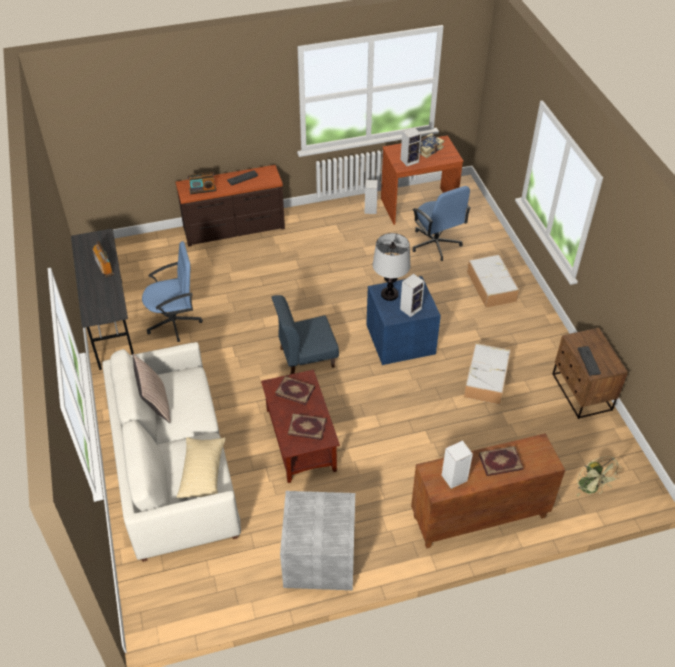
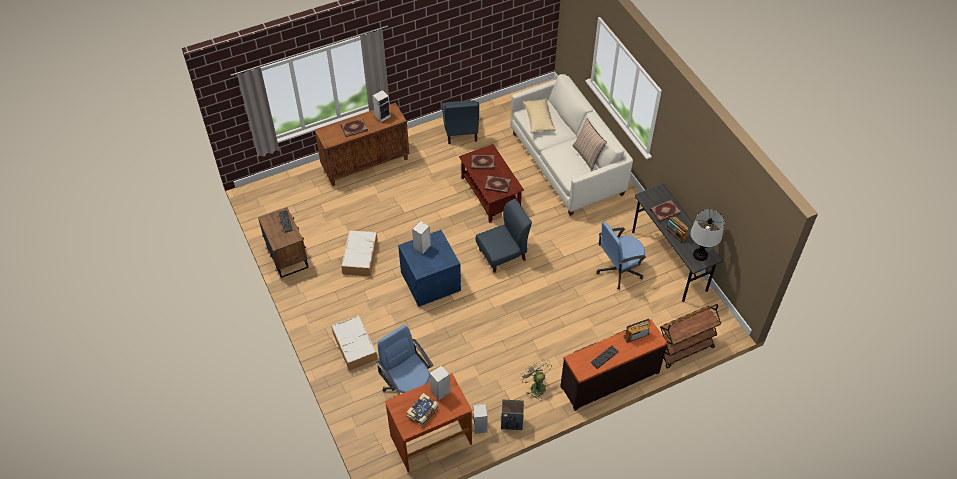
camera: 170 degrees right, 5 degrees up
(102, 292) = (664, 211): none -> book
(148, 241) = (683, 349): none -> brown cart
(320, 556) = (460, 131): grey storage box -> blue chair
(339, 208) = (512, 422): none -> speaker
(389, 294) = (440, 258): table lamp -> table lamp (700, 255)
(591, 489) = (291, 189): green fan -> green fan (535, 386)

